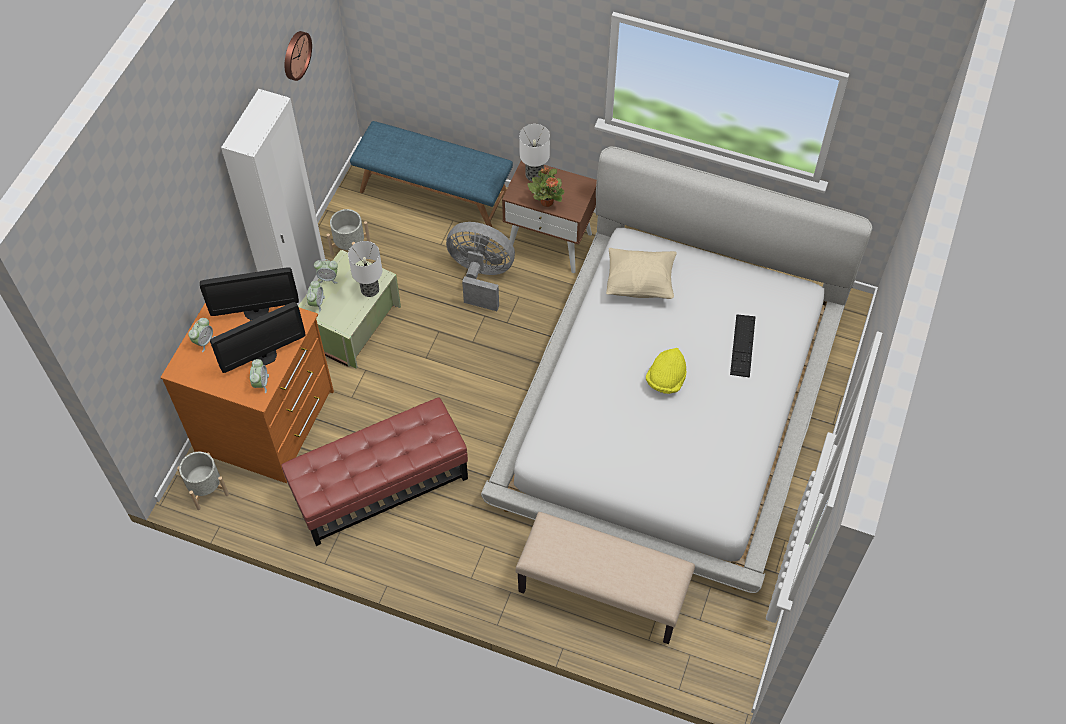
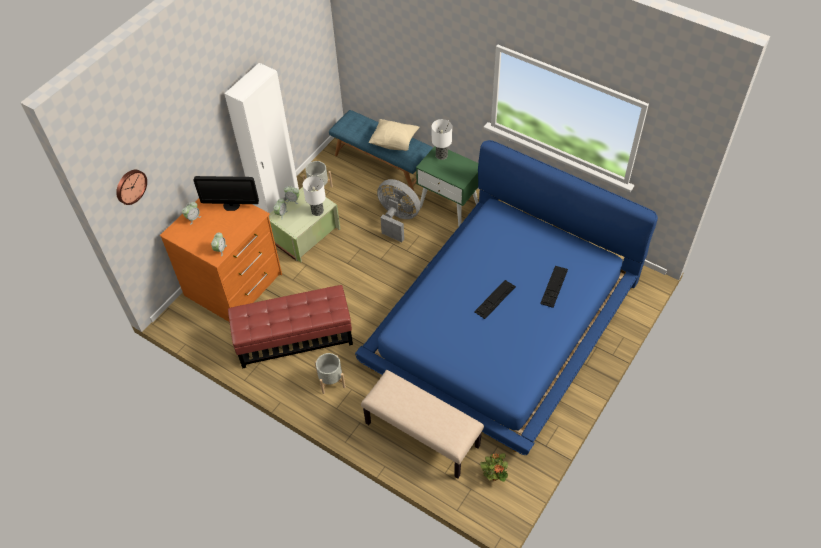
camera: 15 degrees right, 5 degrees down
(207, 489) = (184, 320): grey planter -> grey planter (331, 381)
(264, 356) = (227, 233): monitor -> none
(295, 55) = (292, 49): wall clock -> wall clock (130, 186)
(546, 201) = (445, 173): potted plant -> potted plant (494, 475)
(550, 242) = (449, 205): brown nightstand -> green nightstand
(640, 283) = (494, 235): beige pillow -> beige pillow (394, 142)
(666, 379) = (495, 299): yellow hat -> keyboard
(671, 403) = (503, 321): white bed -> blue bed

